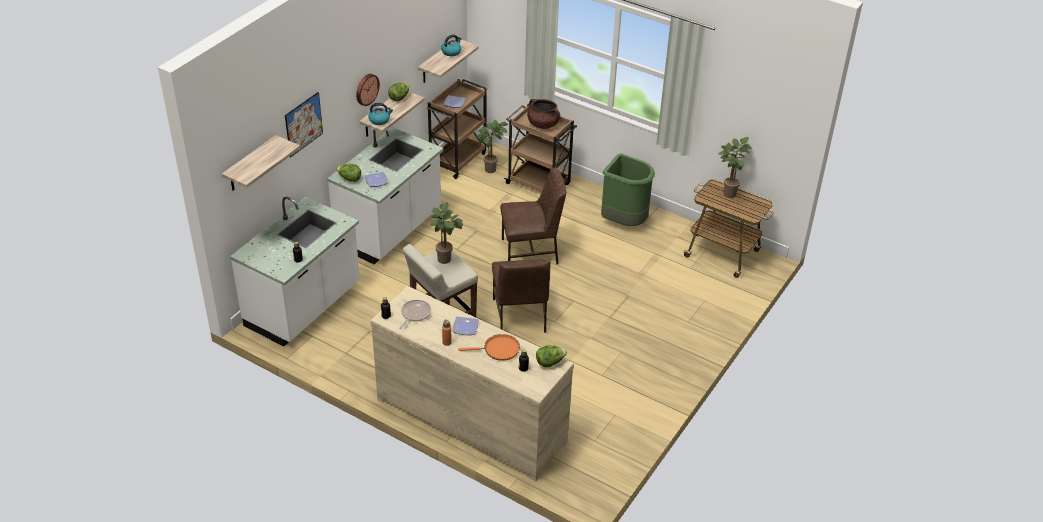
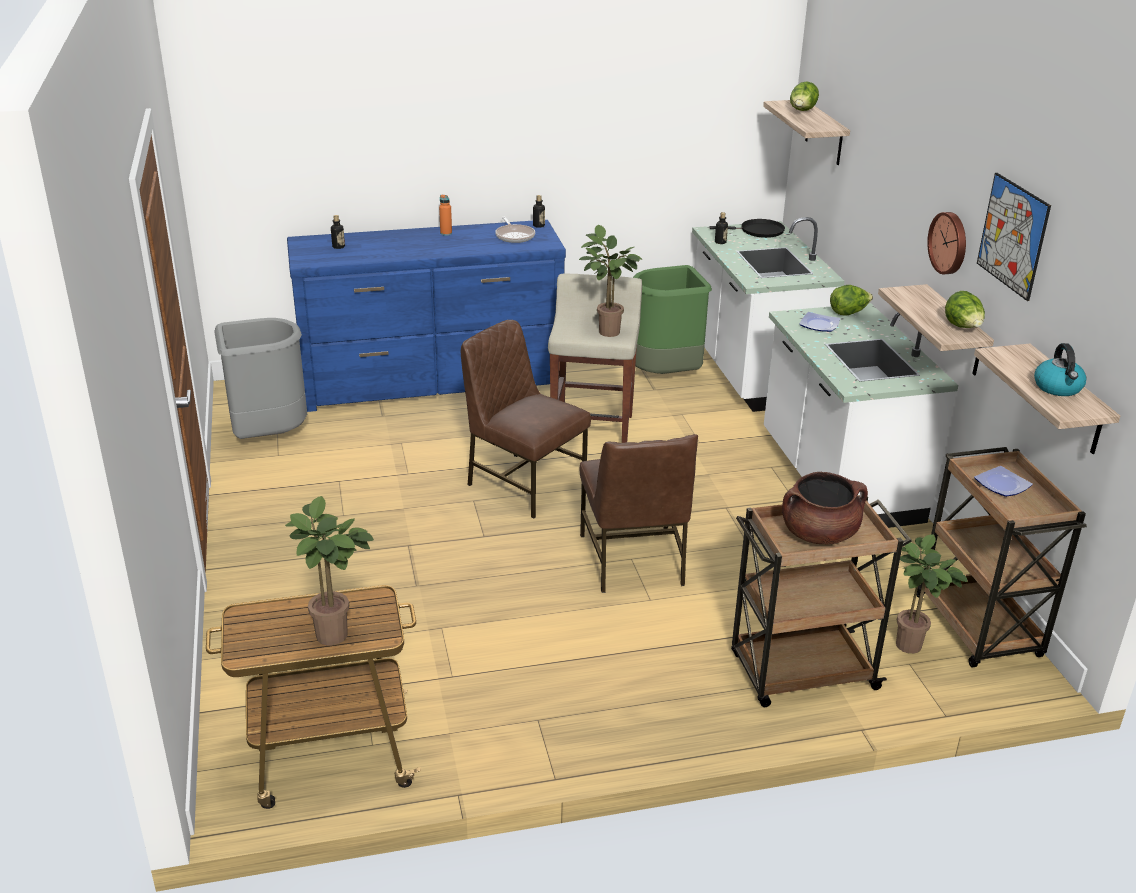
camera: 135 degrees right, 10 degrees down
(260, 255) = (759, 231): none -> black frying pan
(303, 124) = (875, 166): picture -> picture (1013, 235)
(380, 120) = (909, 295): kettle -> none
(465, 327) = (448, 247): plate -> none
(471, 419) = (433, 382): beige dresser -> blue dresser
(499, 350) = (385, 247): orange frying pan -> none
(531, 252) = (633, 561): brown chair -> brown chair turned 45 degrees counterclockwise
(550, 362) = (316, 259): lettuce -> lettuce (802, 111)
(606, 435) = (268, 436): none -> grey trash can
(624, 221) = (574, 700): green trash can -> green trash can (665, 375)

